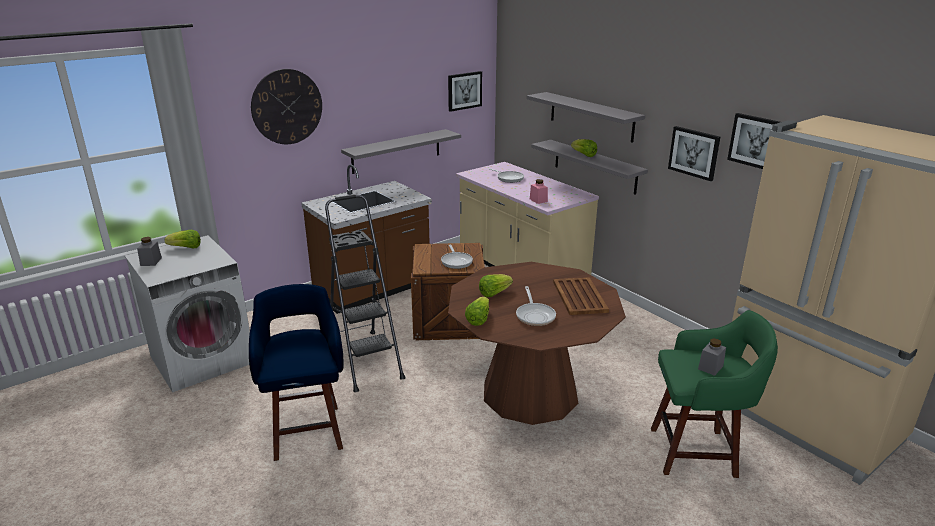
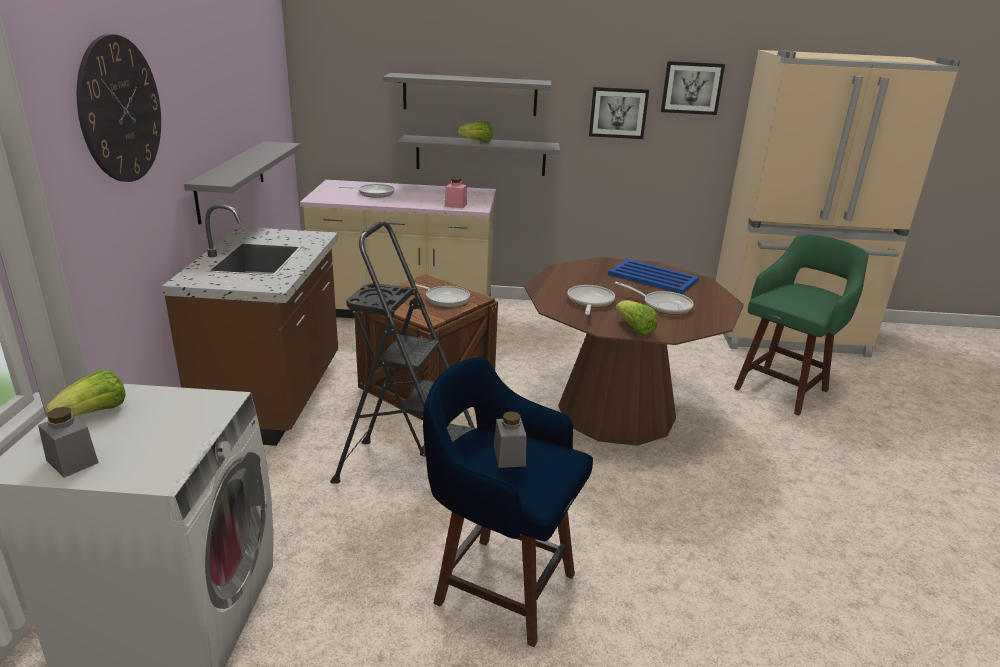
camera: 50 degrees left, 0 degrees up
(464, 90) = (270, 82): picture -> none
(494, 293) = (589, 302): lettuce -> frying pan
(579, 297) = (653, 278): brown tray -> blue tray
(710, 367) = (806, 295): grey jar -> grey jar (509, 456)

